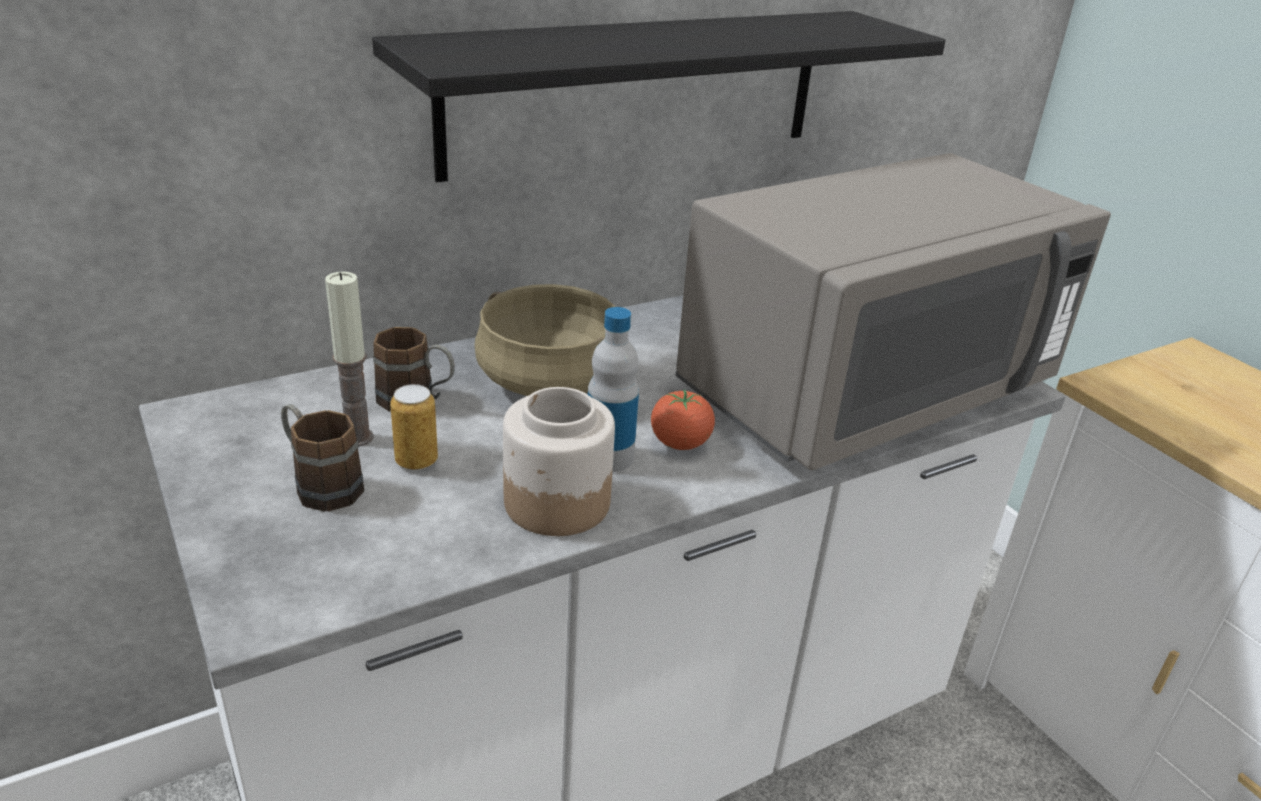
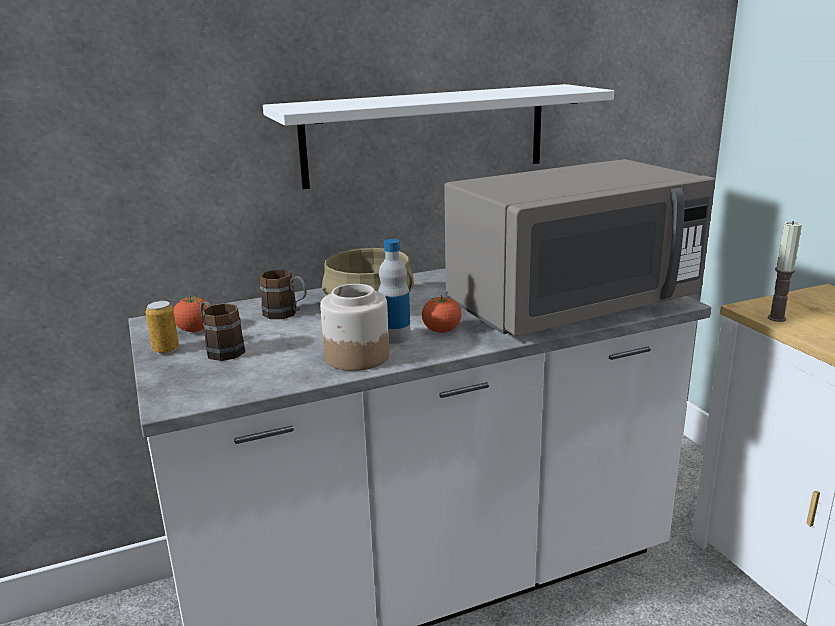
camera: 10 degrees right, 10 degrees down
(265, 437) = (195, 330): none -> tomato
(358, 438) = (247, 330): candle -> candle (776, 318)
(416, 461) = (279, 339): can -> can (166, 350)
(638, 91) = (426, 135): black shelf -> white shelf

